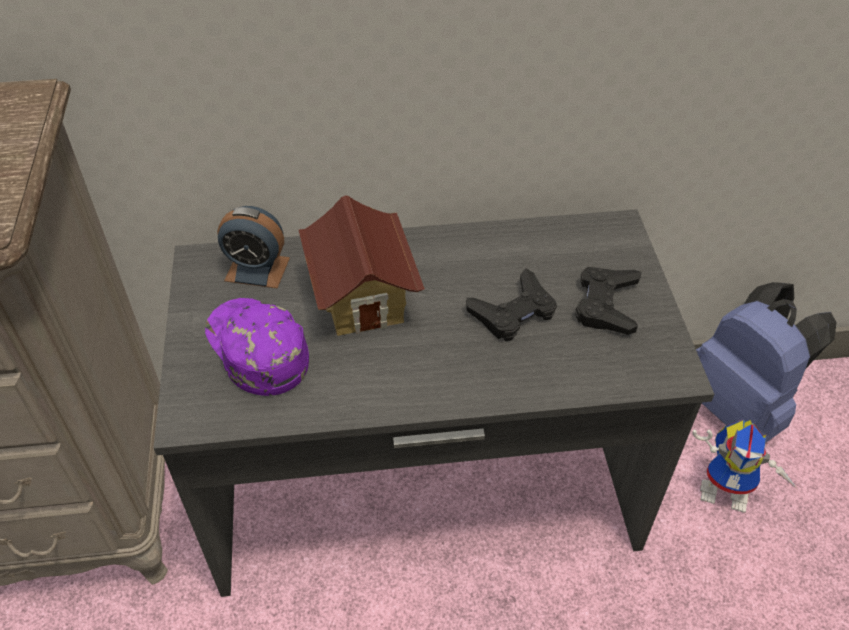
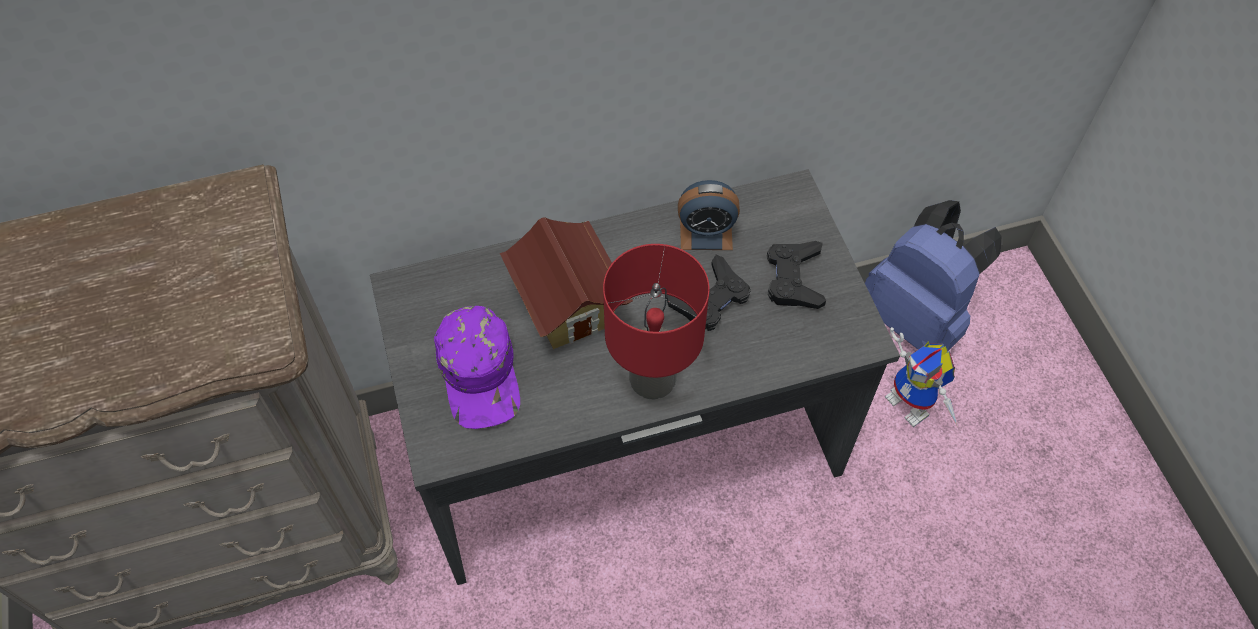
camera: 10 degrees left, 10 degrees up
(256, 348) = (480, 373): purple cap -> purple cap turned 150 degrees counterclockwise
(257, 269) = (458, 289): alarm clock -> alarm clock (706, 233)
(434, 383) = (652, 384): none -> red table lamp
(728, 491) = (914, 405): toy robot -> toy robot turned 45 degrees clockwise

